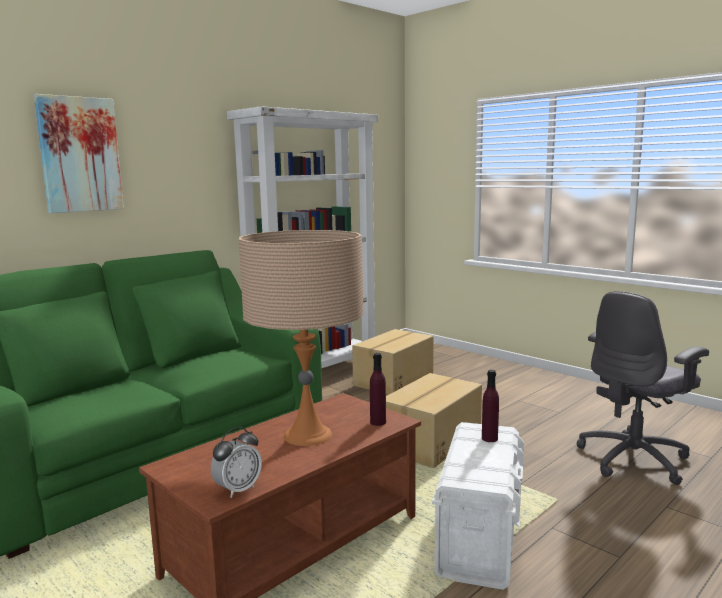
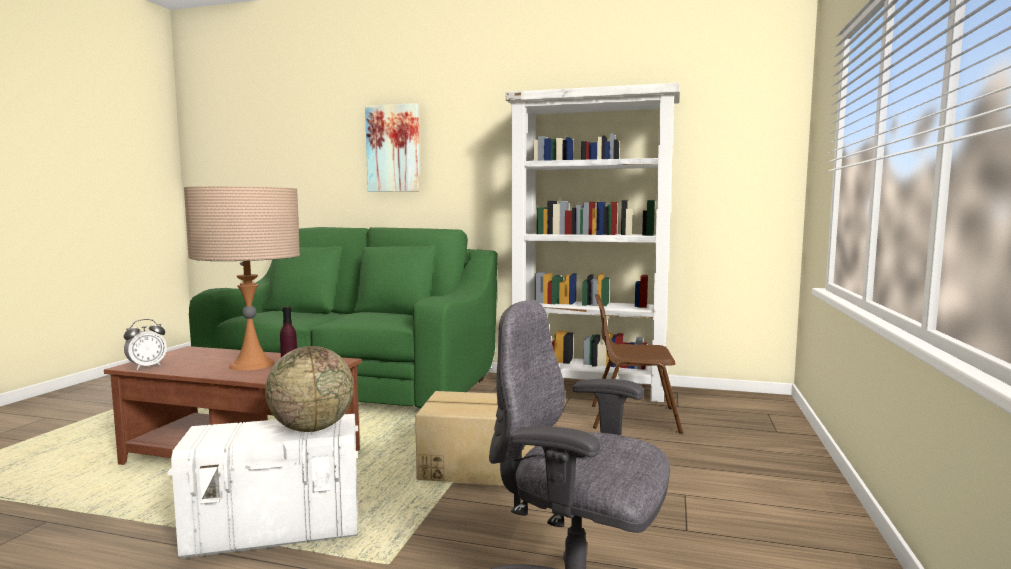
camera: 60 degrees right, 5 degrees down
(238, 489) = (147, 366): alarm clock -> alarm clock turned 60 degrees counterclockwise
(393, 380) = (632, 418): cardboard box -> brown chair
(489, 438) = (312, 428): purple bottle -> globe

